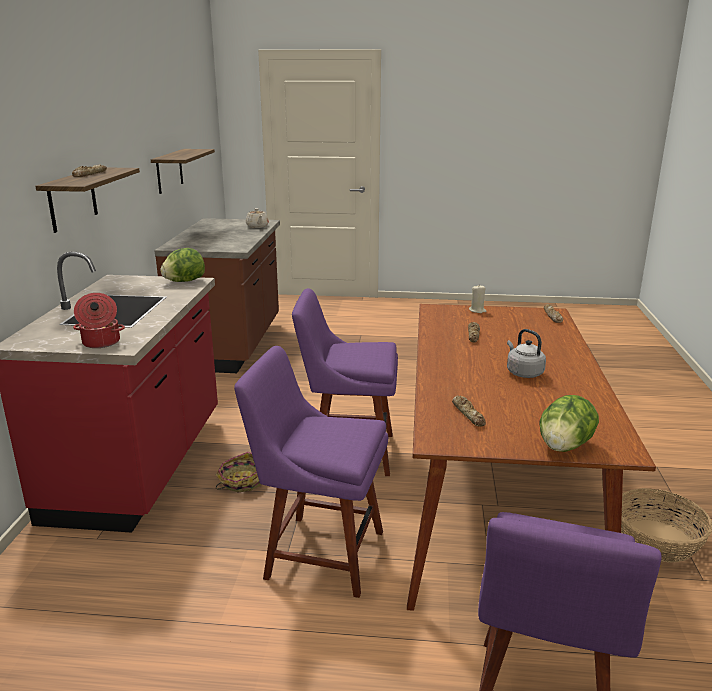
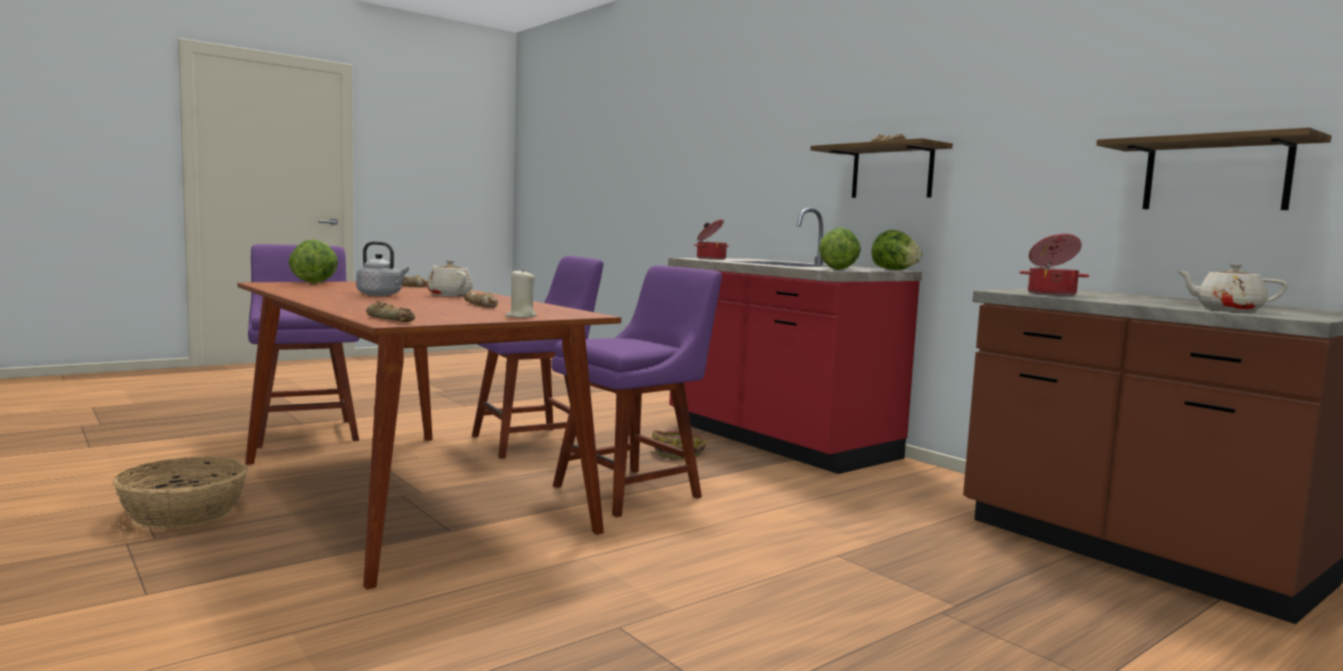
camera: 135 degrees right, 15 degrees down
(114, 279) = (894, 269): none -> lettuce
(238, 243) = (1051, 294): none -> cooking pot
(466, 365) = (449, 295): none -> beige teapot

